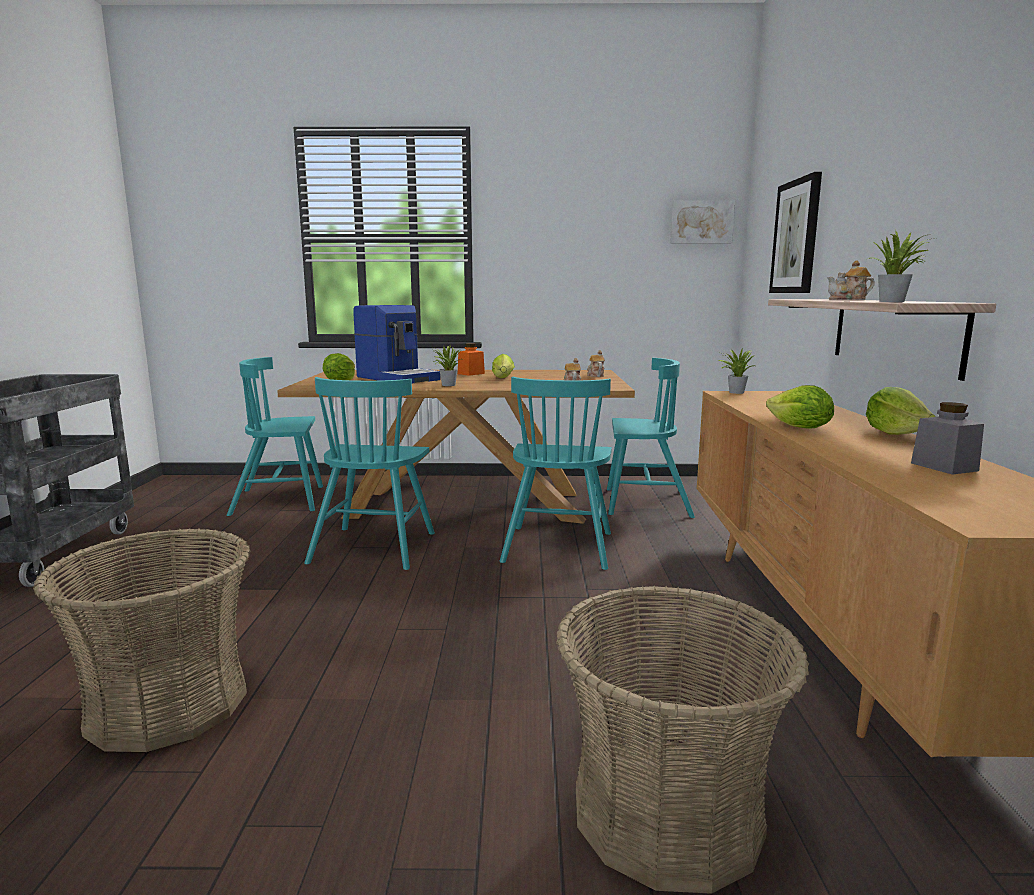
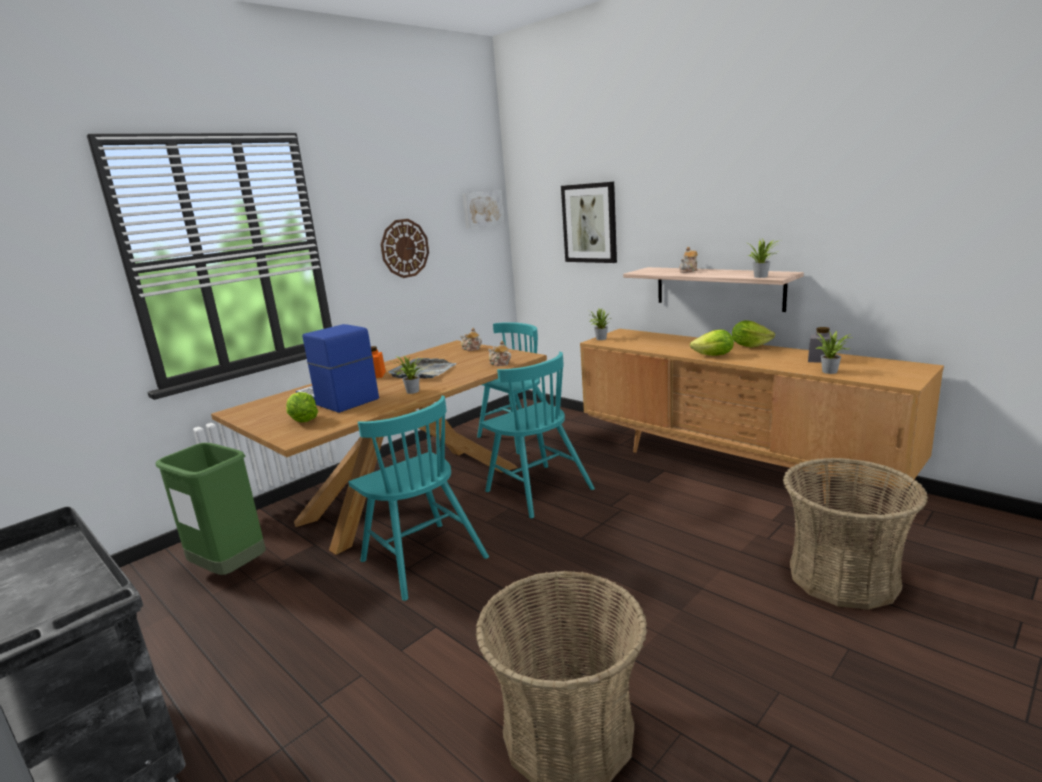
camera: 45 degrees left, 5 degrees up
(284, 499) = (229, 570): turquoise chair -> green trash can
(398, 378) = (337, 399): coffee machine -> coffee machine turned 135 degrees counterclockwise
(503, 378) = (423, 372): lettuce -> grey tray
(576, 256) = (404, 248): none -> wall clock
(901, 478) = (831, 371): none -> potted plant

